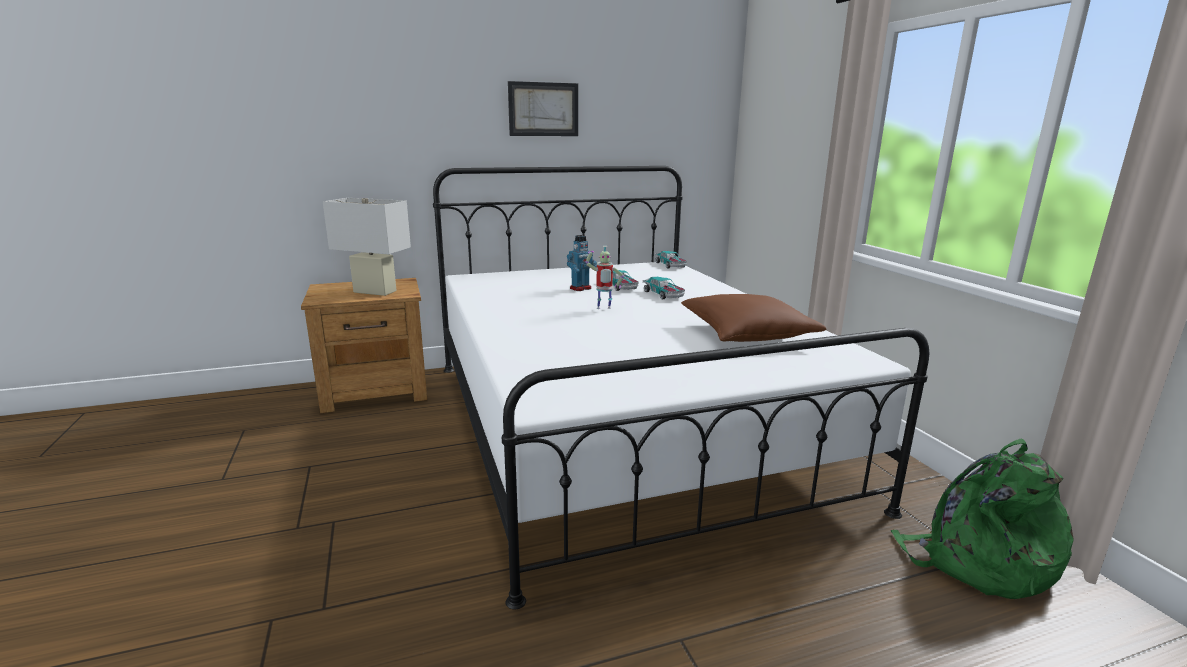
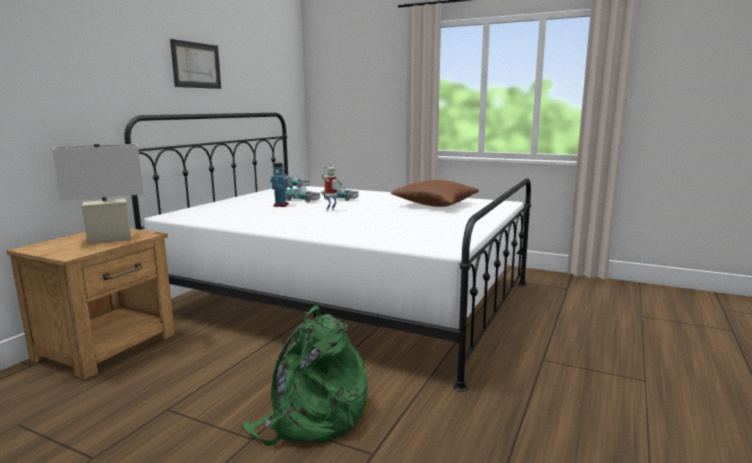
camera: 45 degrees left, 5 degrees down
(977, 561) = (569, 288): green backpack -> green backpack (312, 417)

